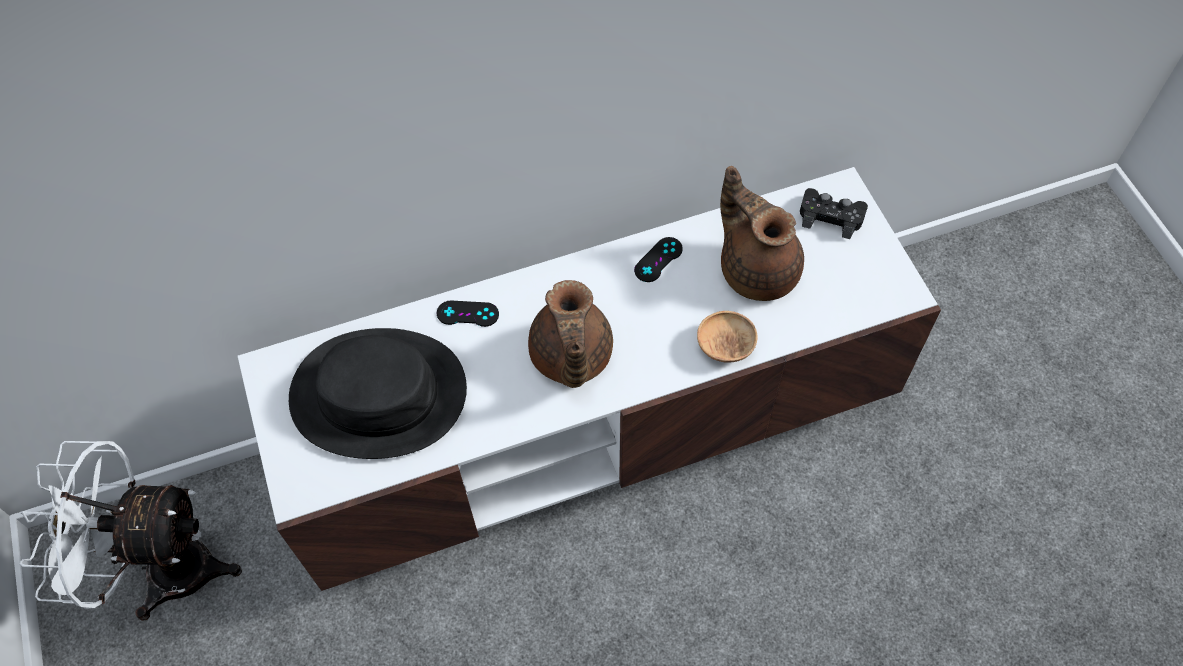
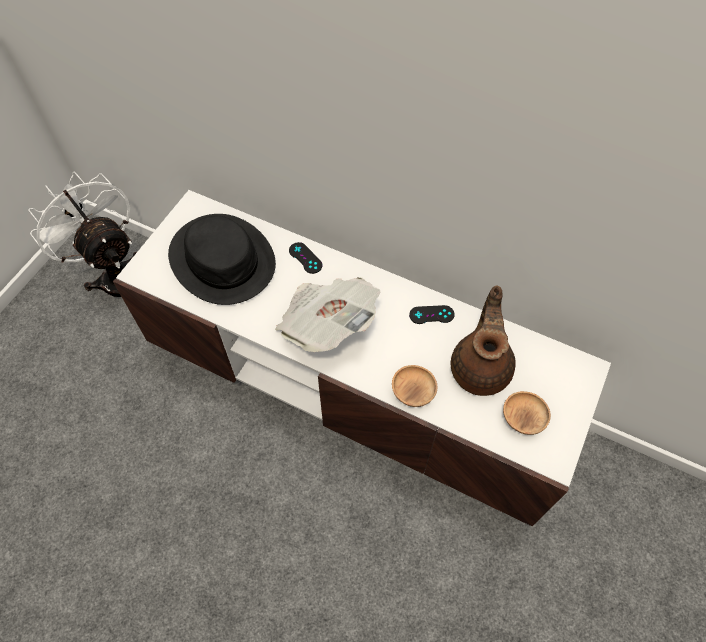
camera: 45 degrees right, 0 degrees up
(570, 358) = (327, 323): brown teapot -> newspaper
(831, 217) = (560, 378): black game controller -> none
(841, 280) = (523, 418): none -> brown bowl

